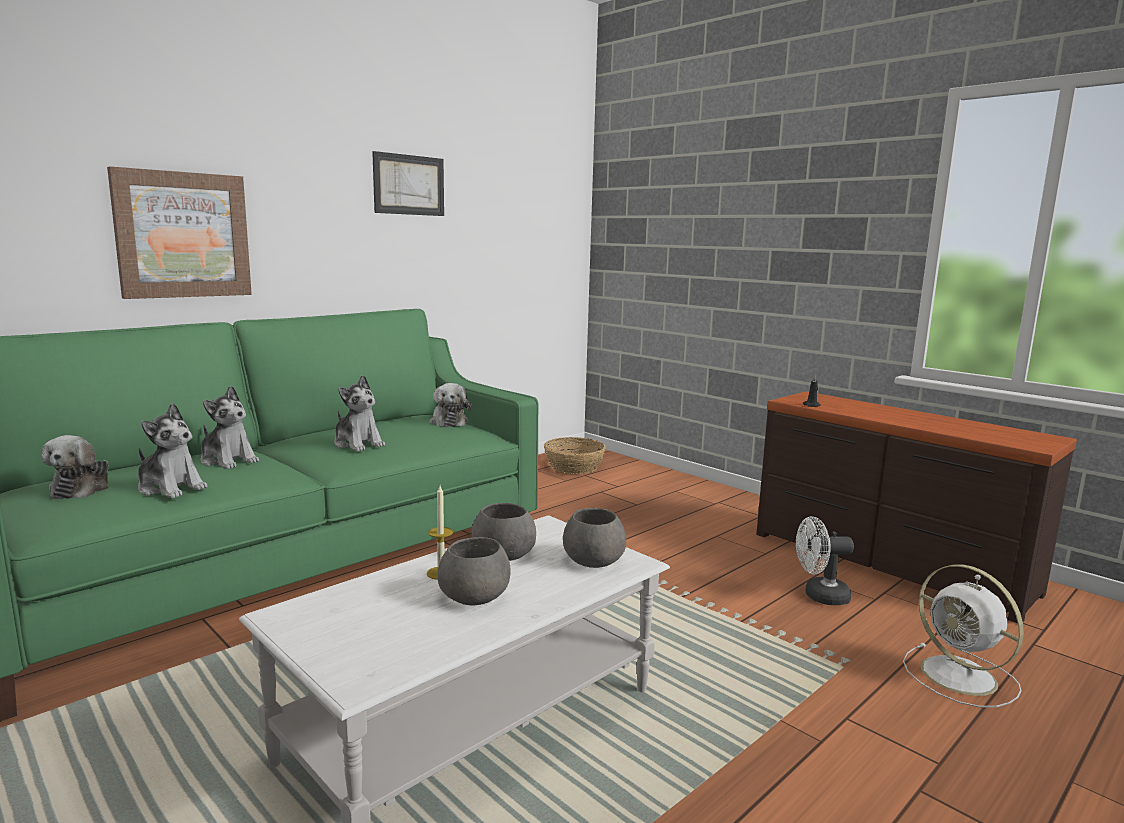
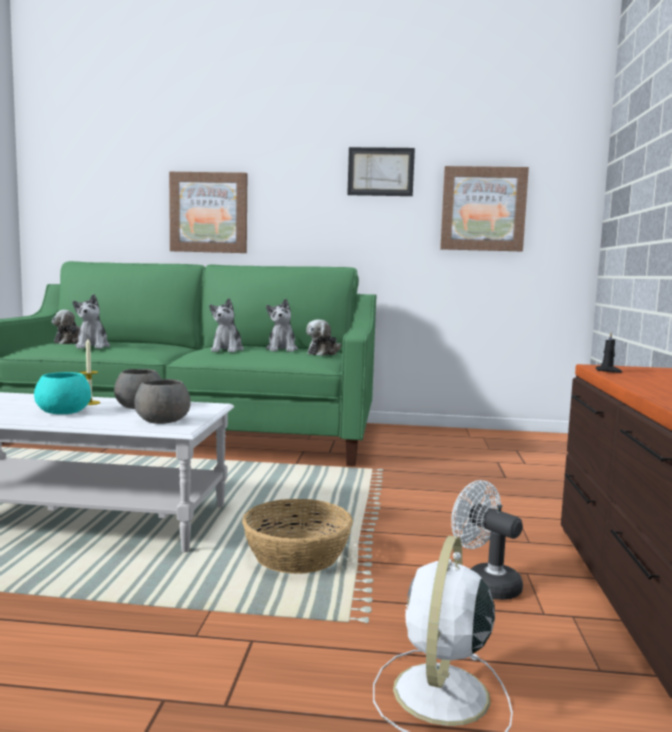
camera: 50 degrees right, 5 degrees down
(228, 460) = (153, 345): plush toy -> plush toy (282, 349)
(475, 596) = (64, 412): grey bowl -> turquoise bowl
(505, 231) = (483, 209): none -> picture
(574, 467) = (523, 444): basket -> basket (297, 556)

